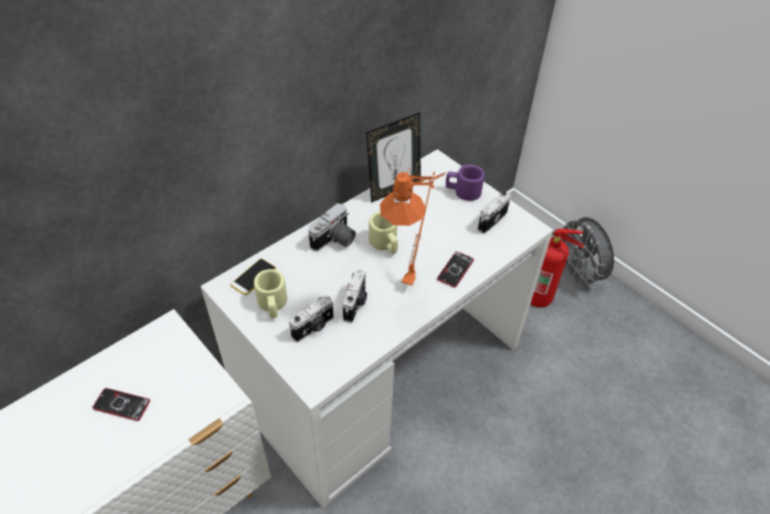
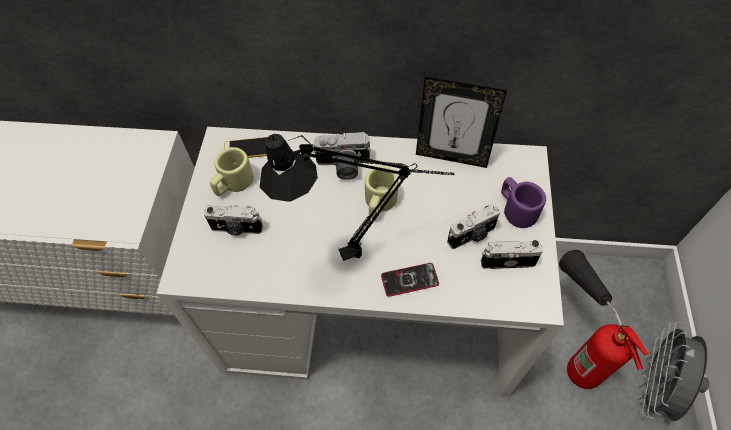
camera: 50 degrees right, 10 degrees up
(121, 405) = (71, 177): phone -> none
(356, 304) = (290, 237): camera -> camera (472, 236)
(414, 274) = (368, 252): orange table lamp -> black table lamp

